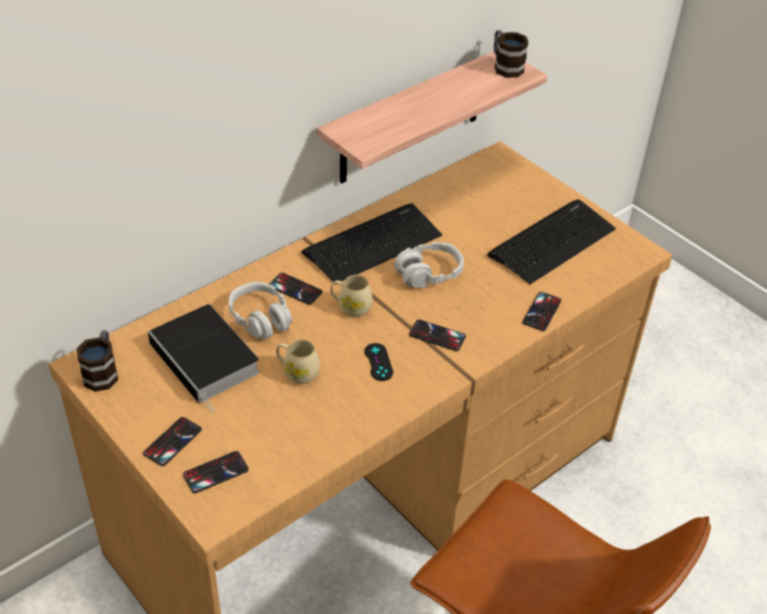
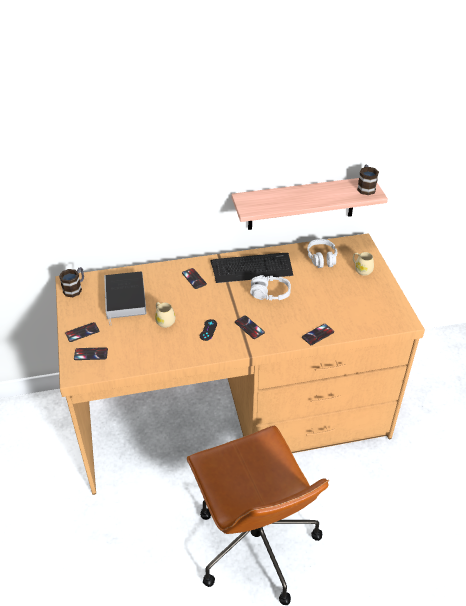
camera: 30 degrees right, 0 degrees up
(260, 319) = (166, 288): grey headphones -> grey headphones (322, 258)
(351, 307) = (215, 297): beige mug -> beige mug (361, 269)
(552, 242) = (354, 299): keyboard -> none

